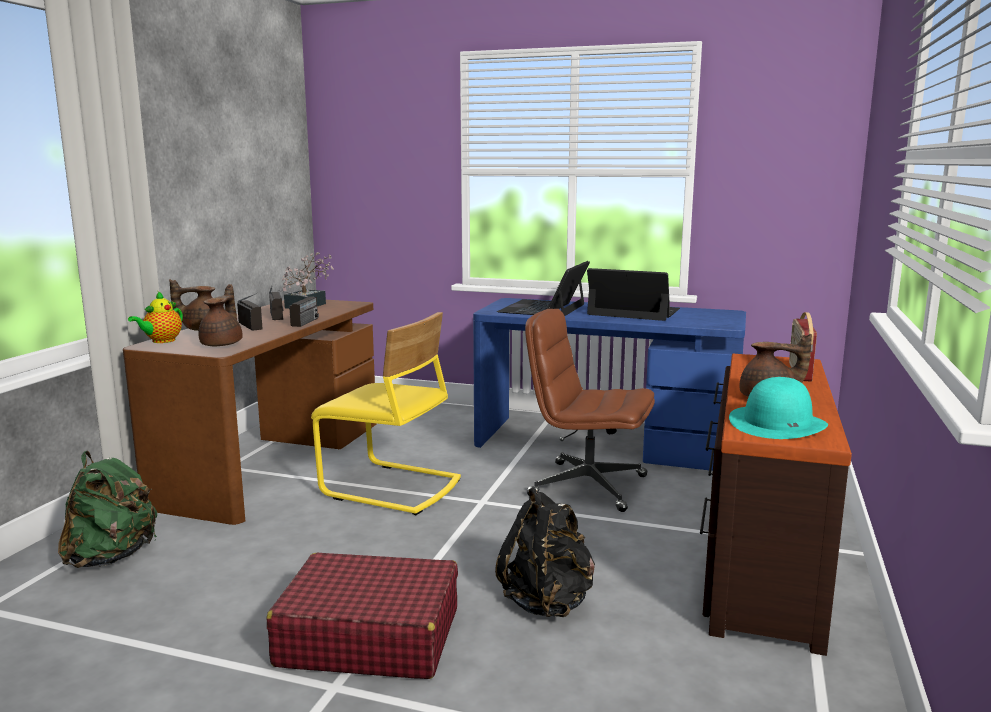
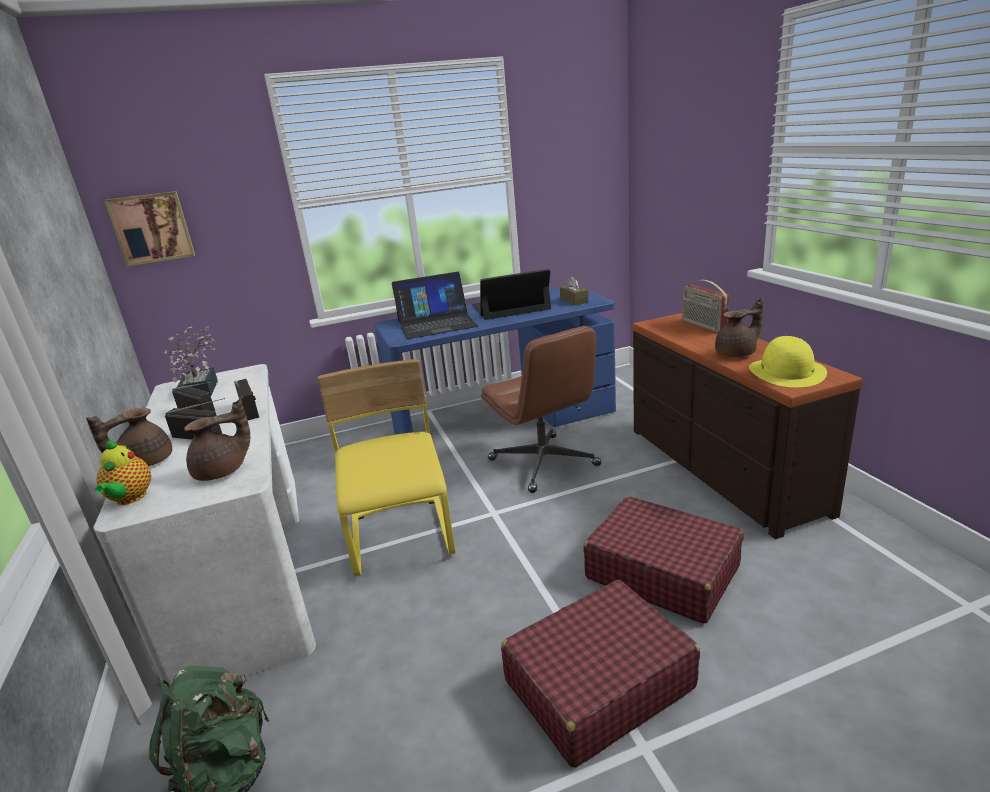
camera: 35 degrees left, 10 degrees up
(223, 344) = (223, 471): brown teapot -> brown teapot turned 90 degrees clockwise
(273, 461) = (245, 566): brown desk -> white desk
(349, 174) = (152, 228): none -> picture
(391, 488) = (402, 537): yellow chair -> yellow chair turned 90 degrees counterclockwise
(543, 308) = (436, 324): laptop -> laptop turned 90 degrees counterclockwise
(547, 602) = (661, 572): black backpack -> red suitcase
(586, 486) = (544, 463): brown office chair -> brown office chair turned 105 degrees counterclockwise
(705, 320) = (574, 301): none -> brown tissue box
(777, 423) = (787, 372): turquoise hat -> yellow hat

